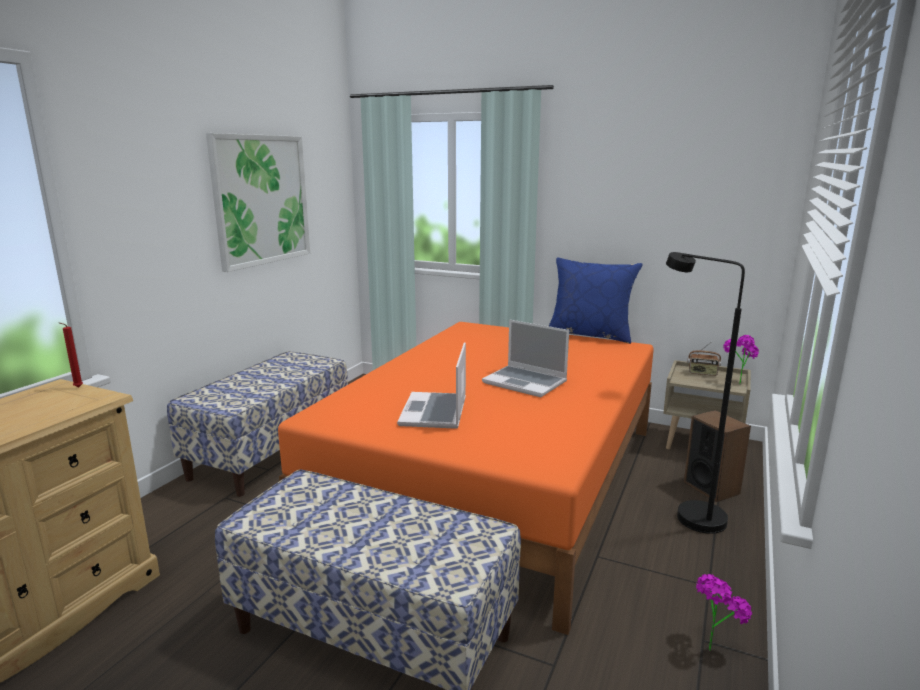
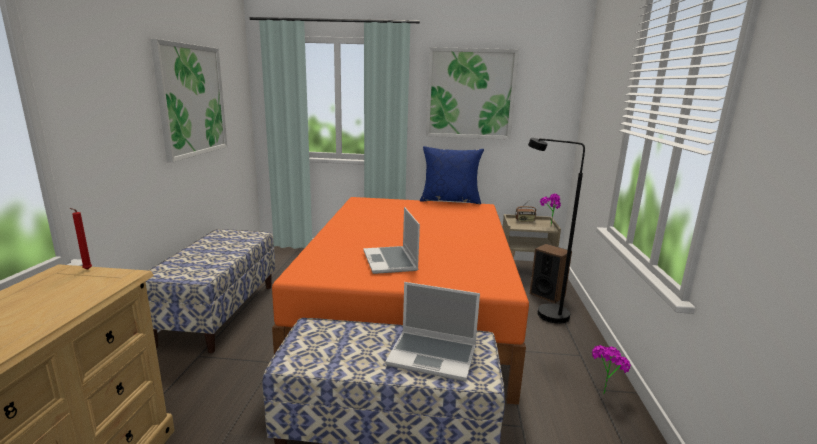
camera: 20 degrees left, 0 degrees up
(526, 382) = (436, 235): laptop -> laptop (433, 356)
(626, 184) = (470, 94): none -> picture

